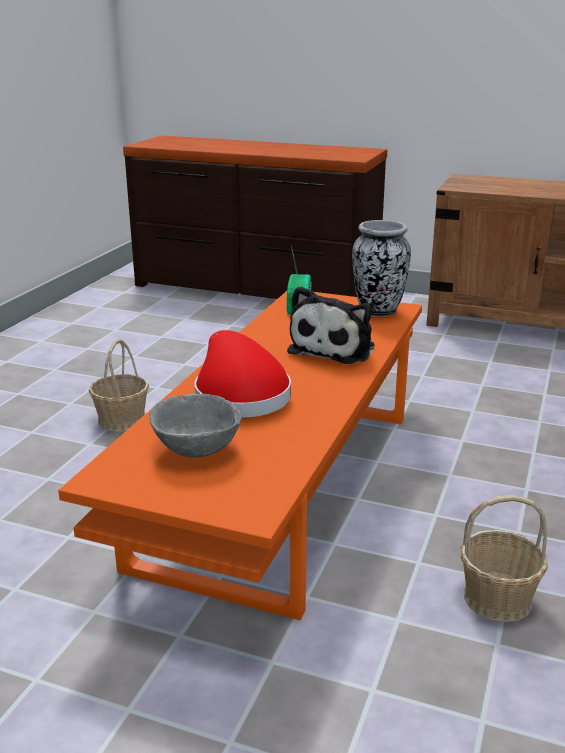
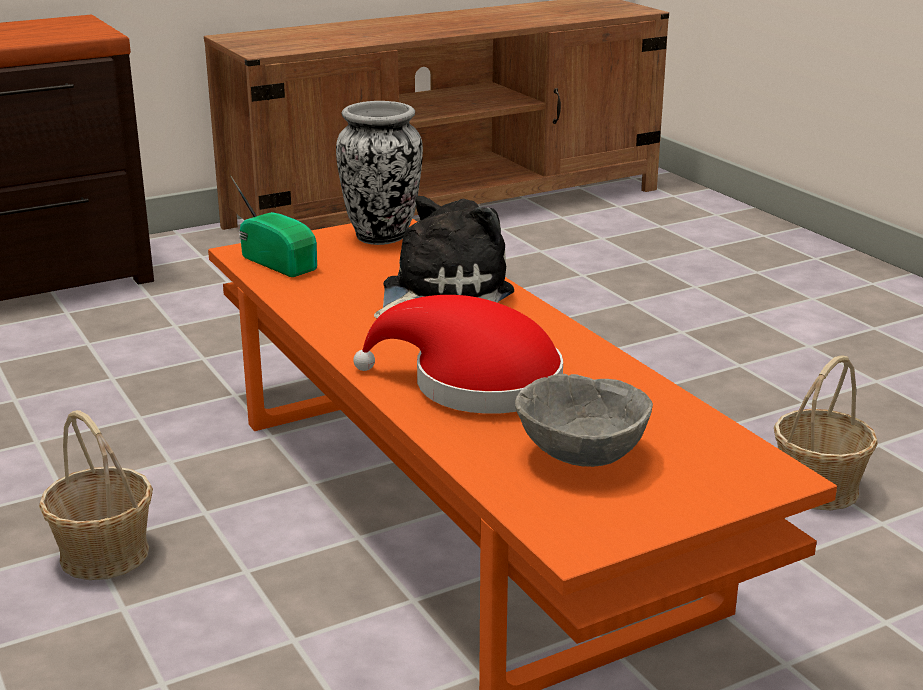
camera: 50 degrees left, 0 degrees up
(335, 348) = (439, 292): plush toy -> plush toy turned 105 degrees counterclockwise

